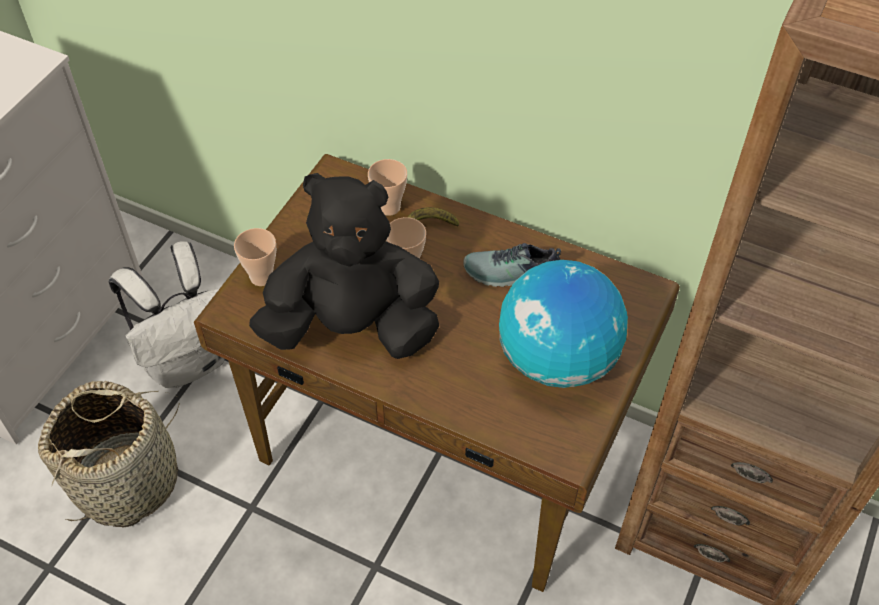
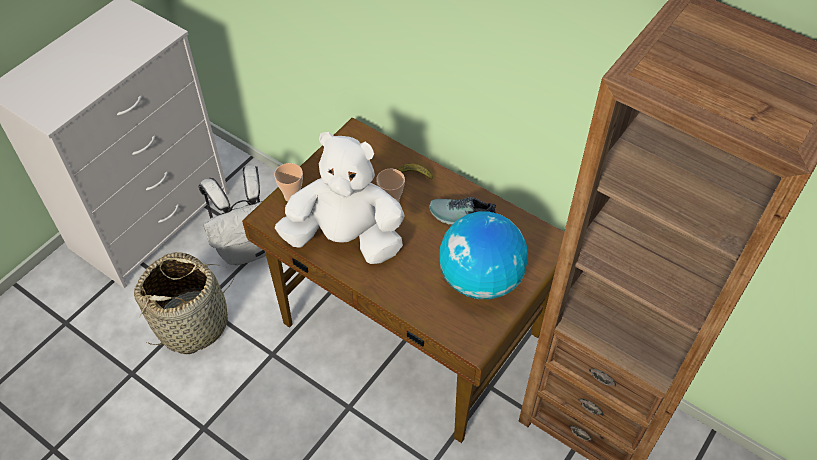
camera: 10 degrees right, 0 degrees up
(352, 327) = (346, 238): black plush toy -> white plush toy
(389, 207) = (388, 160): cup -> none

